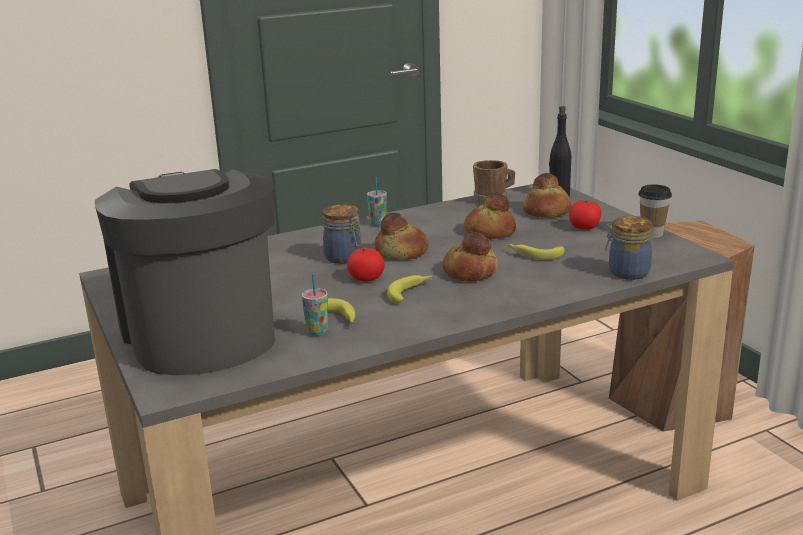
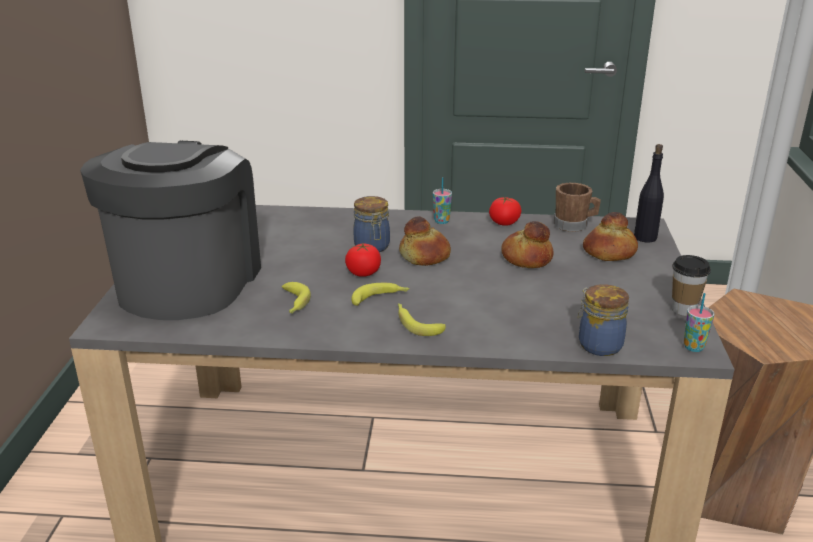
camera: 30 degrees right, 5 degrees up
(317, 332) = (264, 311): cup -> cup (693, 347)
(469, 272) = (454, 294): bread -> none
(534, 254) = (535, 295): banana -> banana (416, 323)
(584, 227) = (623, 281): tomato -> tomato (504, 223)

